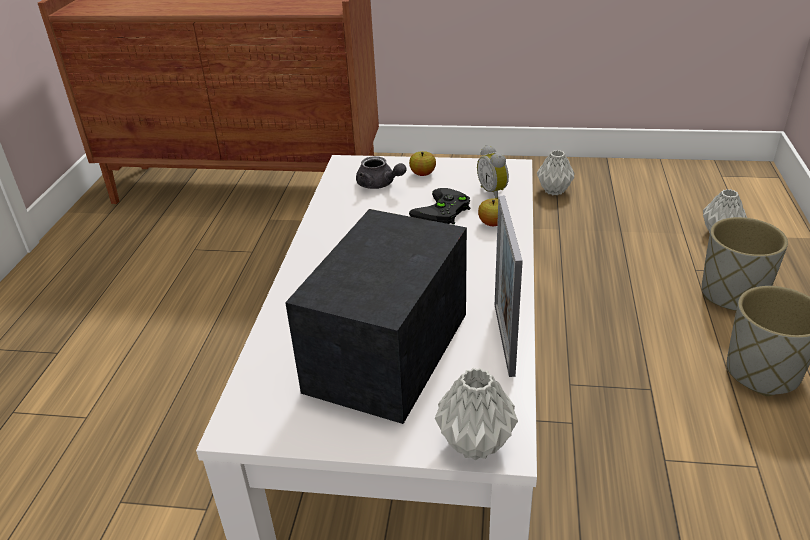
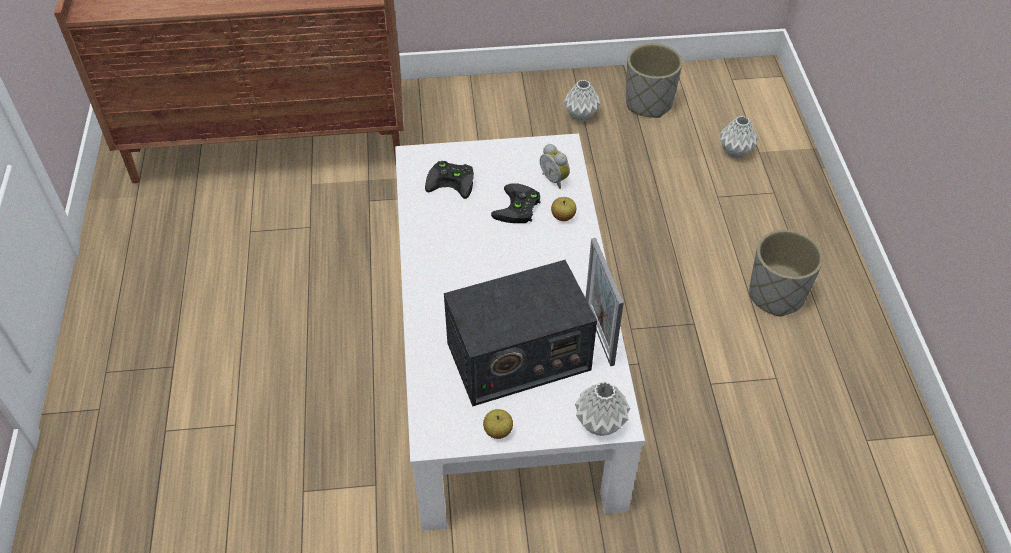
camera: 15 degrees left, 15 degrees up
(379, 184) = (453, 181): grey teapot -> black game controller
(388, 350) = (517, 357): radio -> radio turned 120 degrees counterclockwise
(422, 174) = (487, 163): apple -> apple (498, 431)
(733, 295) = (750, 220): grey planter -> grey planter (649, 103)

